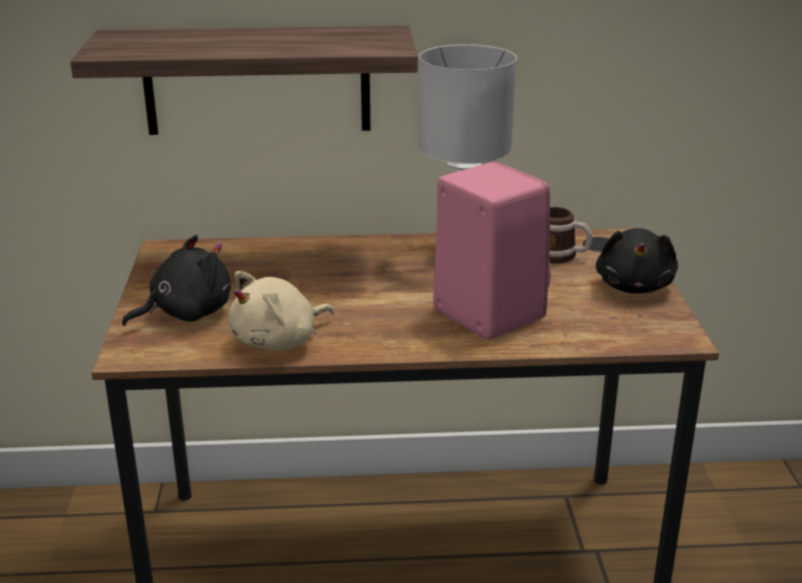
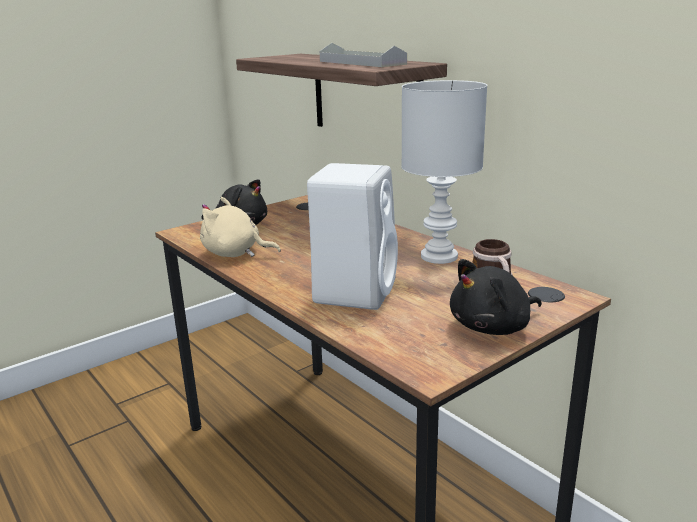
camera: 55 degrees right, 5 degrees down
(321, 41) = (361, 63): none -> grey tray
(485, 313) = (355, 291): pink speaker -> white speaker

